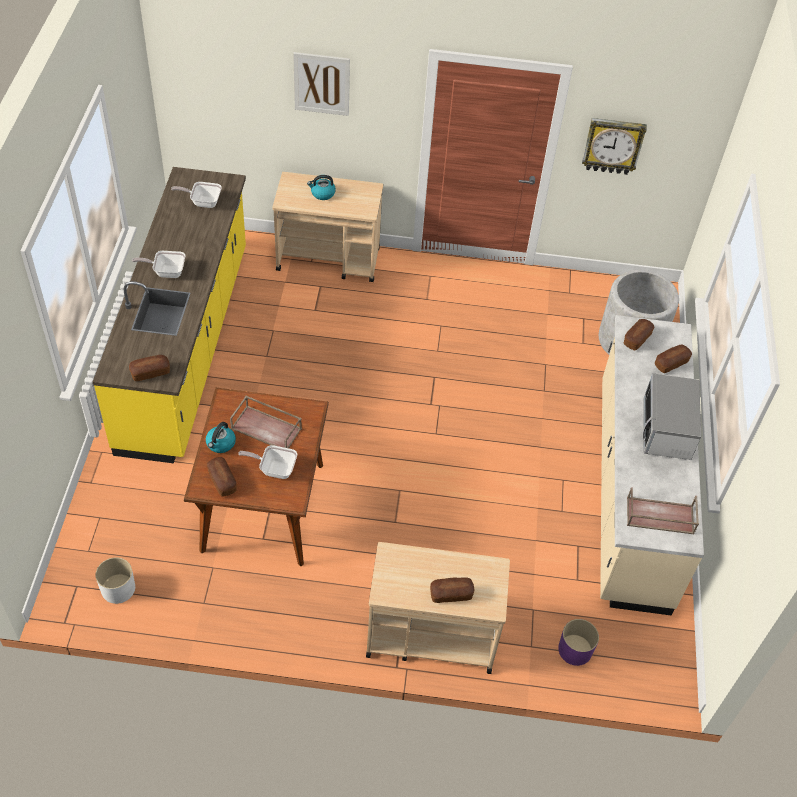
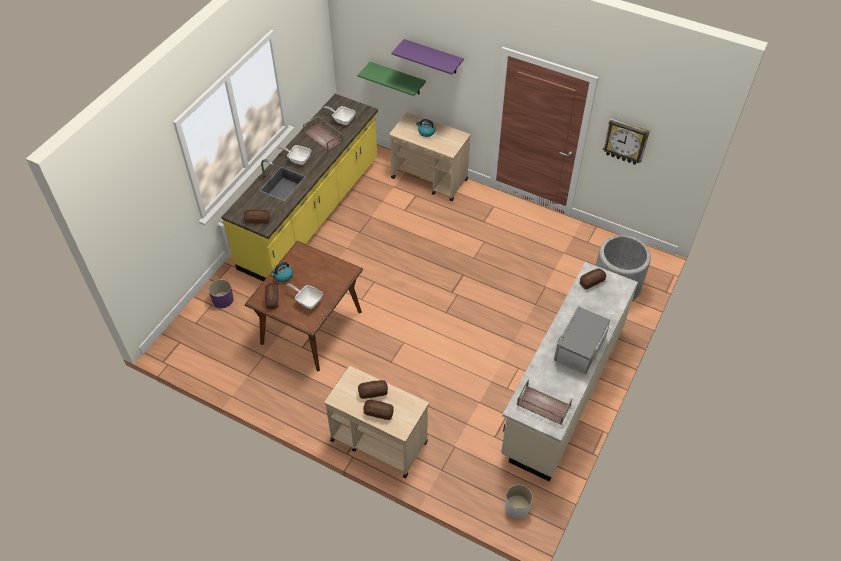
camera: 25 degrees right, 0 degrees up
(118, 588) = (202, 351): white planter -> white planter (517, 506)
(265, 126) = (397, 78): none -> green shelf
(267, 428) = (316, 274): brown tray -> brown tray (323, 137)
(321, 83) = (433, 57): picture -> purple shelf
(575, 650) = (470, 482): purple planter -> purple planter (222, 300)
(671, 363) = (608, 305): bread -> bread (373, 392)

